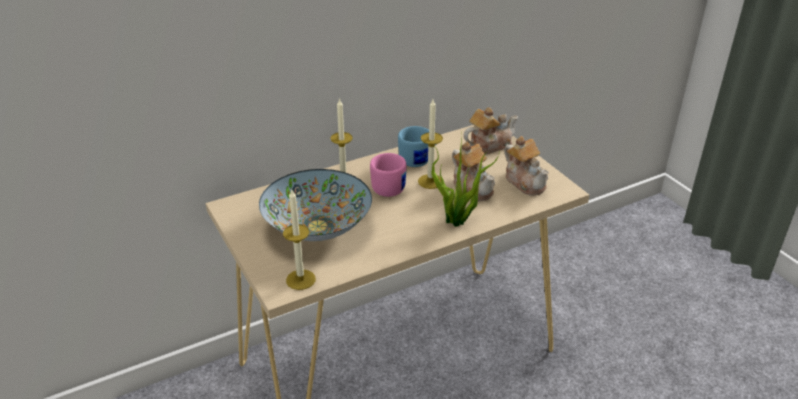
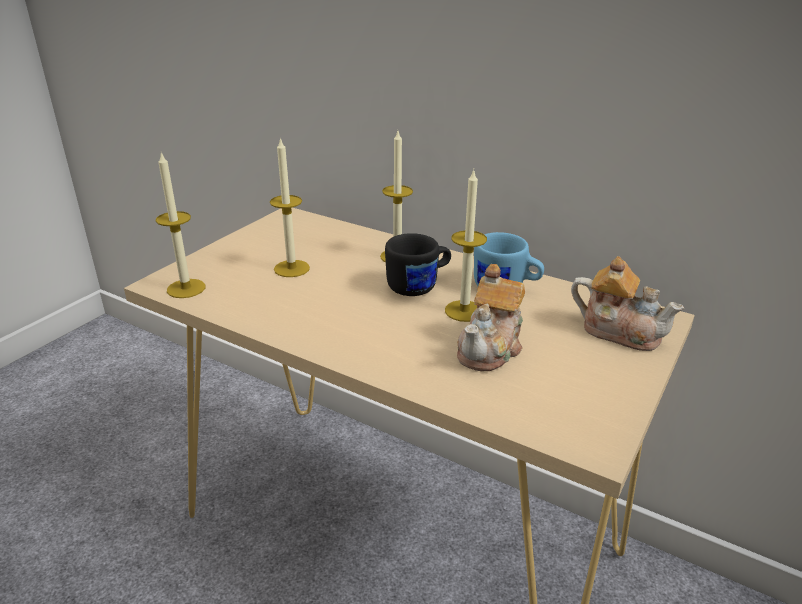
camera: 60 degrees right, 5 degrees down
(317, 227) = (291, 268): bowl -> candle
(389, 186) = (419, 286): pink mug -> black mug
(458, 221) = (392, 360): potted plant -> none
(525, 181) = (566, 393): teapot -> none

